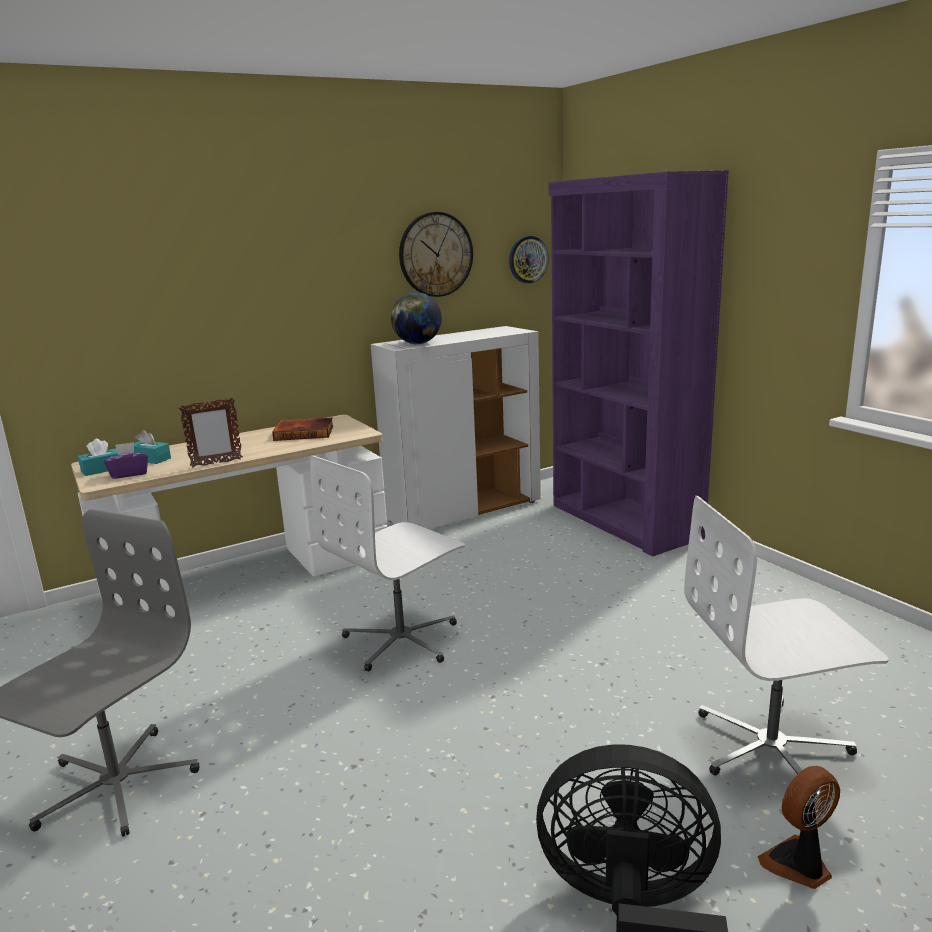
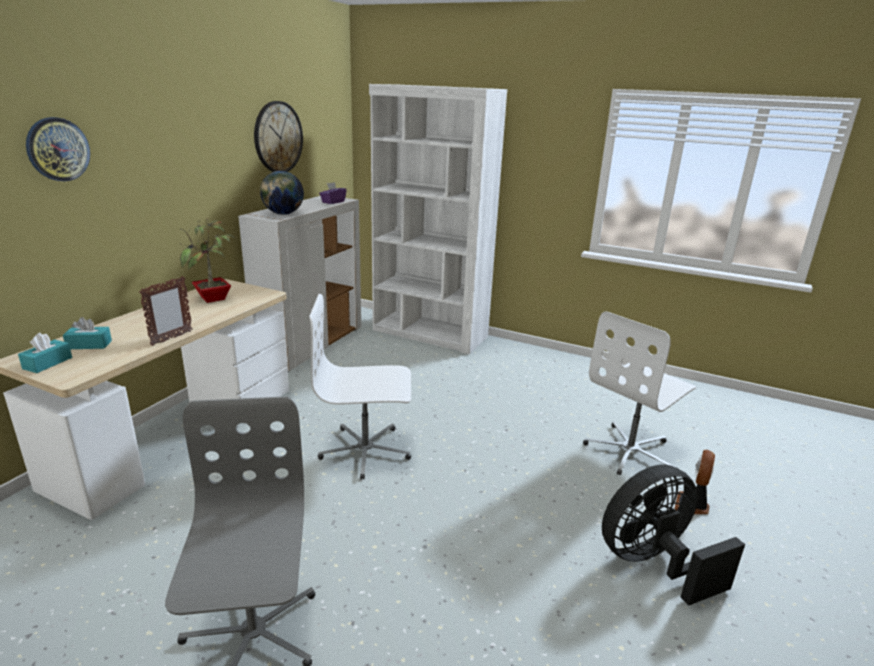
camera: 35 degrees left, 5 degrees up
(129, 474) = (90, 362): purple tissue box -> purple tissue box (333, 202)
(304, 432) = (213, 299): book -> potted plant
(402, 640) = (366, 451): white office chair -> white office chair turned 75 degrees clockwise
(528, 259) = (333, 141): wall clock -> wall clock (58, 149)
(624, 521) = (430, 333): purple bookcase -> white bookcase

